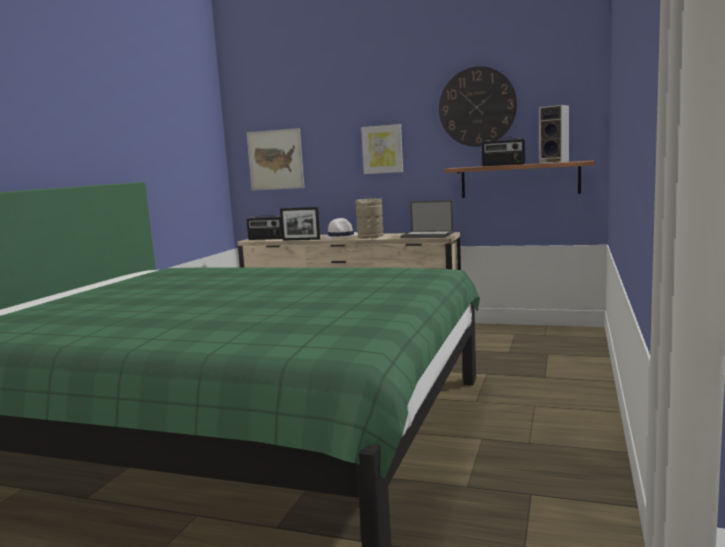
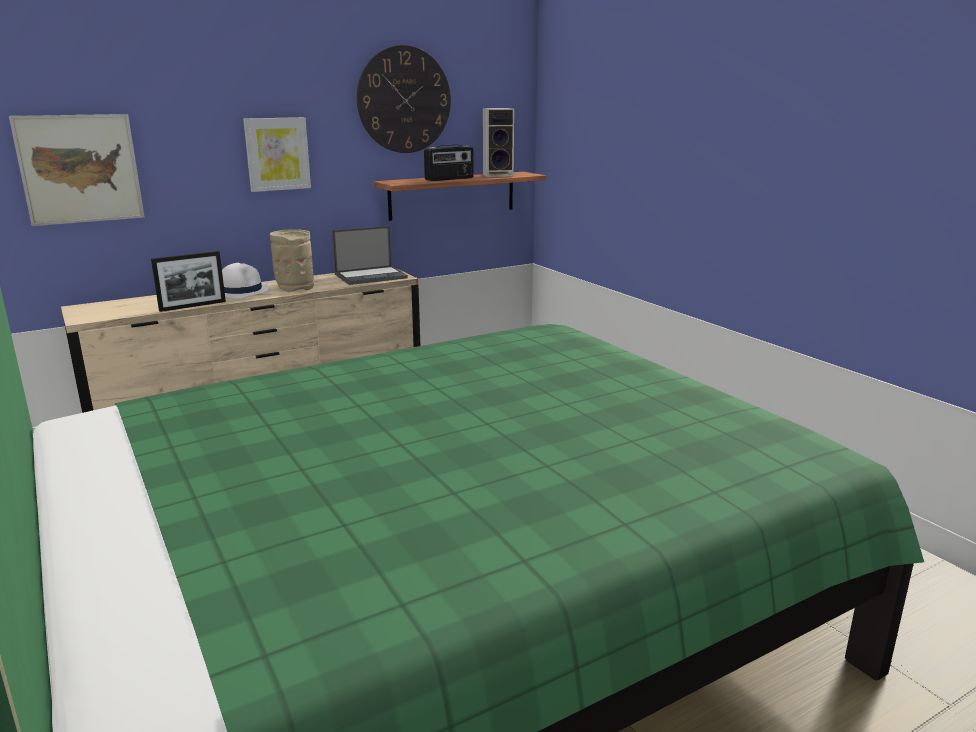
camera: 50 degrees left, 10 degrees up
(266, 239) = (113, 312): radio -> none

